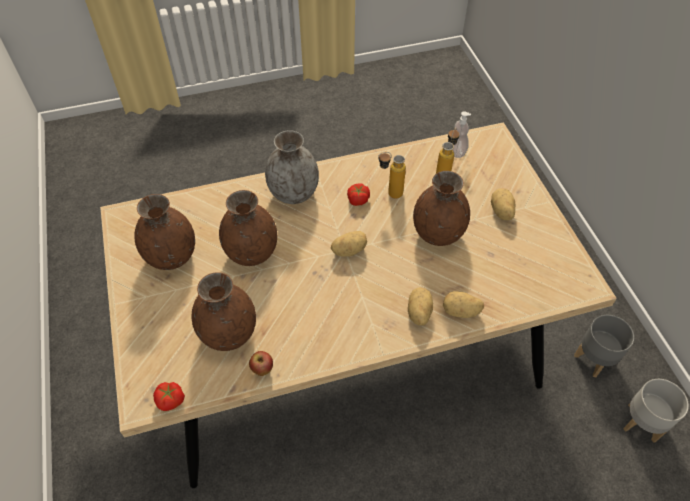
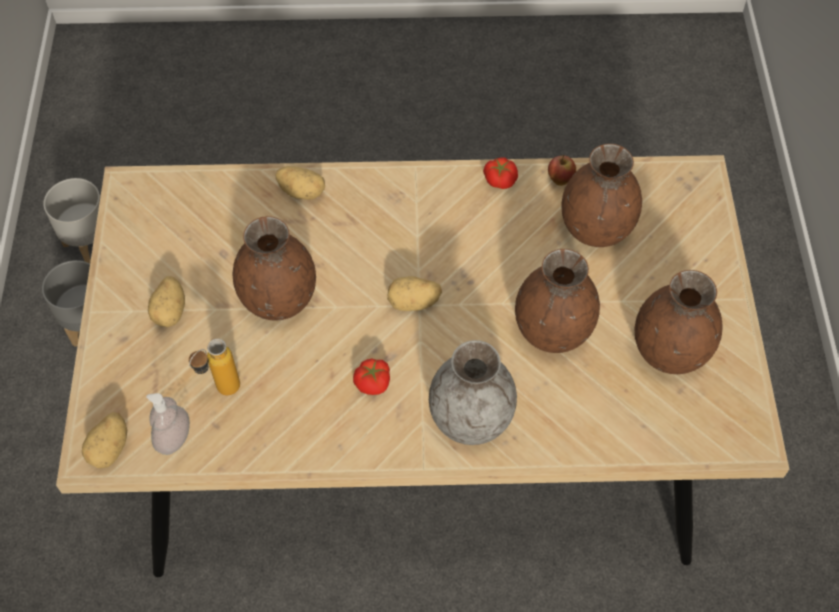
camera: 165 degrees left, 5 degrees up
(171, 400) = (668, 171): tomato -> tomato (500, 179)
(389, 194) = (321, 380): bottle -> none
(418, 313) = (355, 201): potato -> potato (110, 448)

